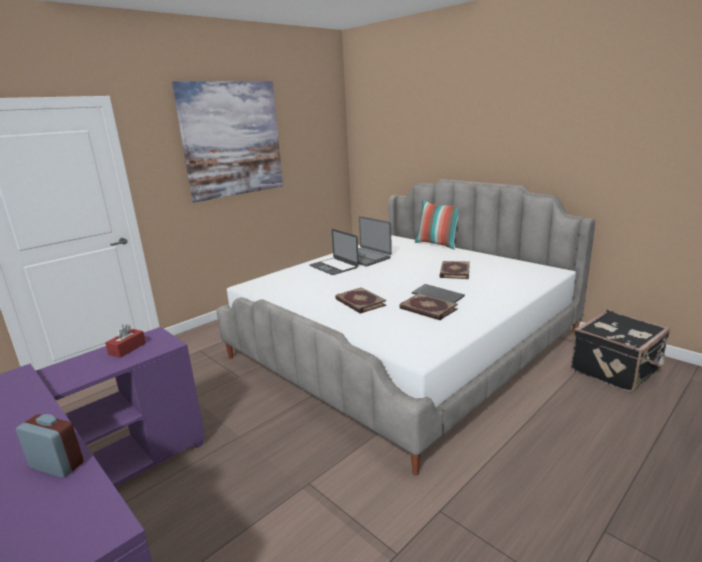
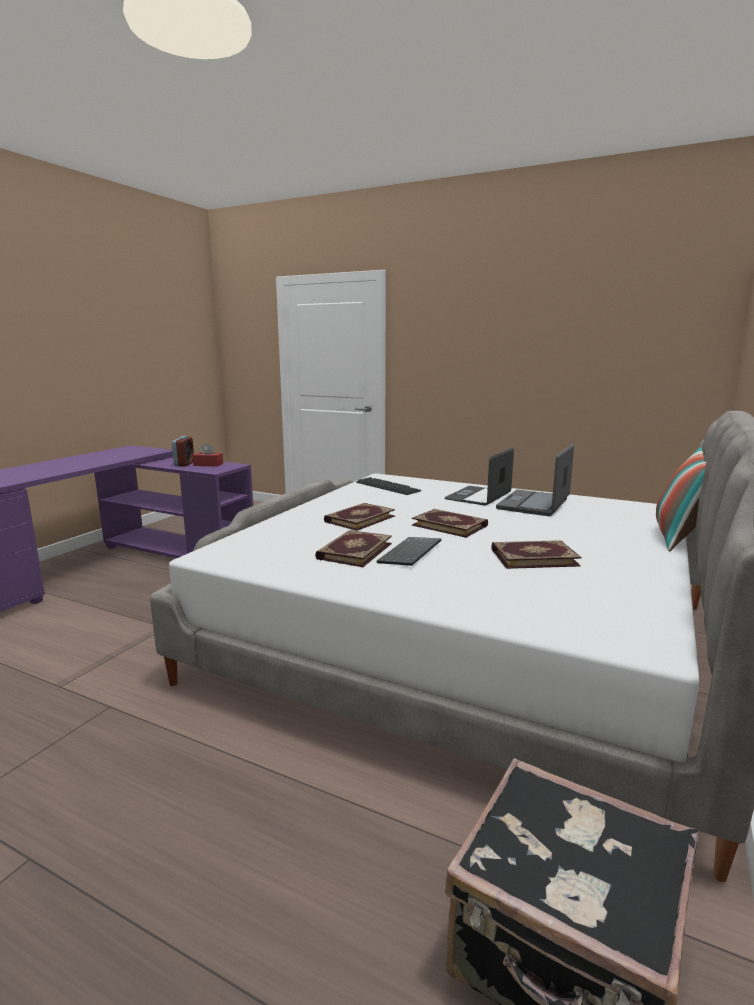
camera: 70 degrees right, 5 degrees down
(57, 465) = (44, 473): alarm clock -> alarm clock (184, 464)
(232, 139) = (507, 319): picture -> none
(281, 287) = (387, 487): none -> keyboard
(391, 281) = (450, 525): none -> book

